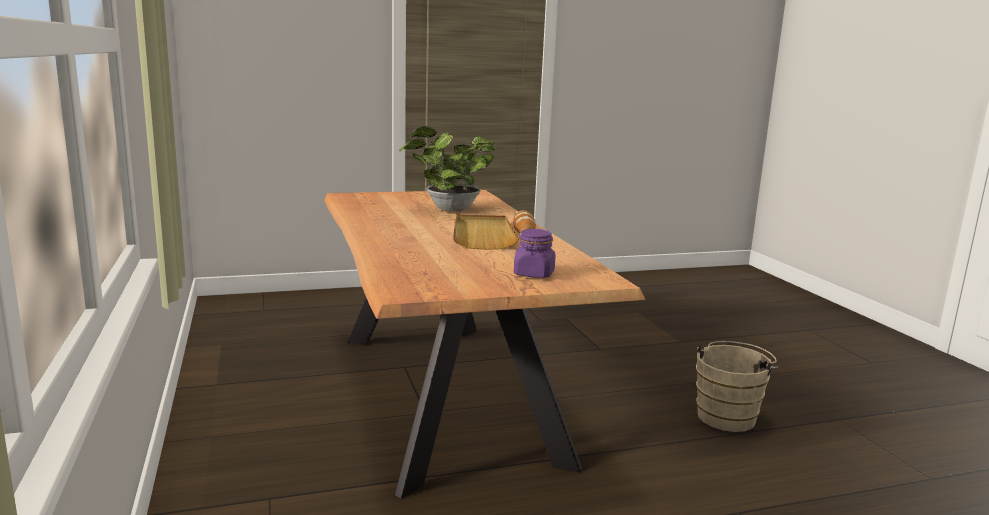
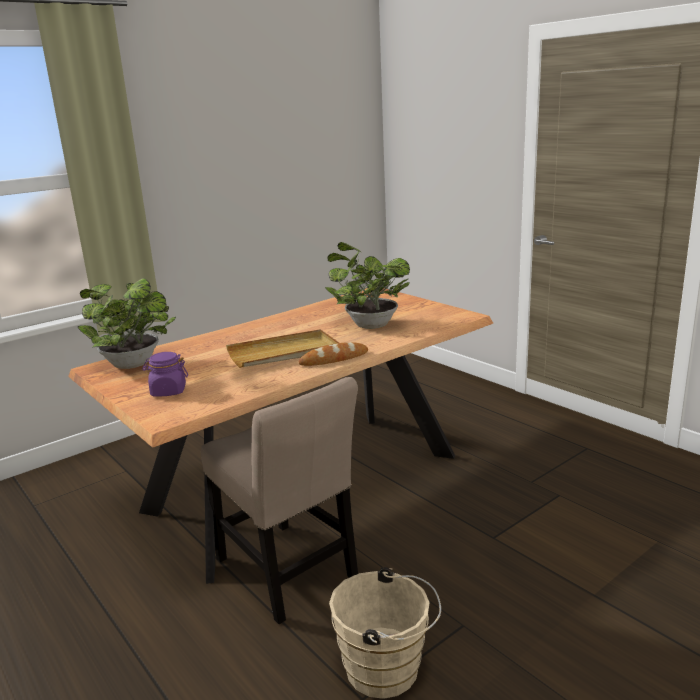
camera: 70 degrees right, 5 degrees up
(425, 278) = (135, 365): none -> potted plant
(591, 429) = (288, 573): none -> beige chair

